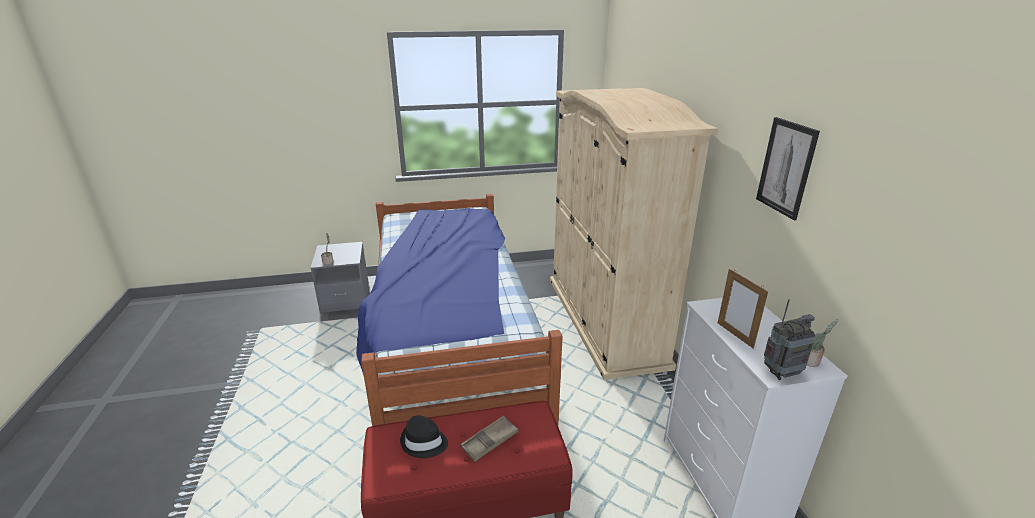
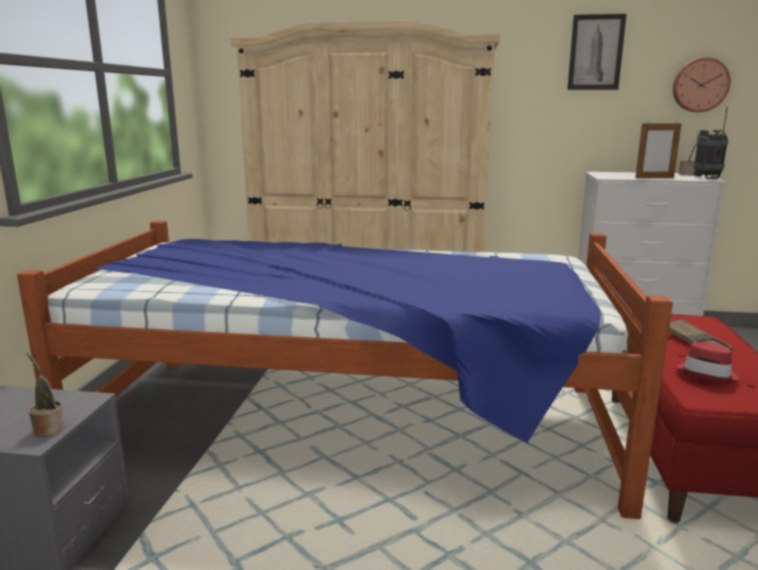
camera: 70 degrees left, 10 degrees down
(424, 443) = (707, 373): black hat -> red hat
(877, 259) = (700, 85): none -> wall clock

